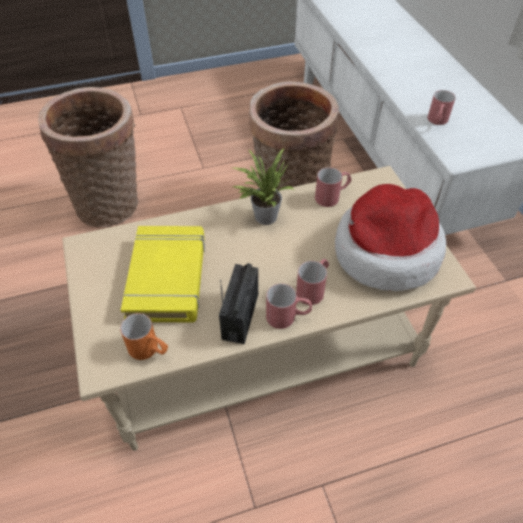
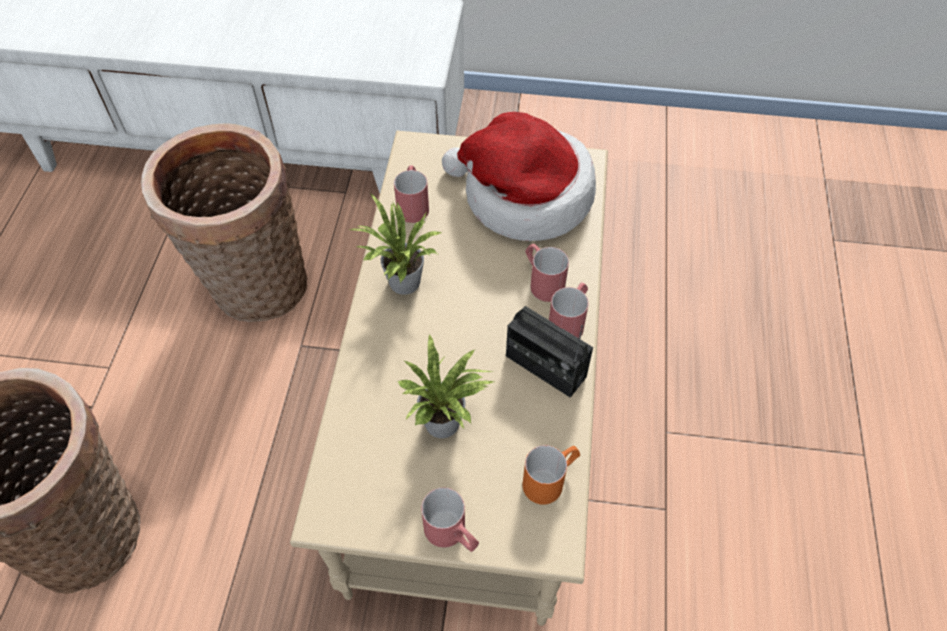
camera: 65 degrees left, 5 degrees up
(167, 278) = (447, 424): yellow book -> potted plant
(437, 122) = (353, 56): red mug -> red mug (452, 535)

